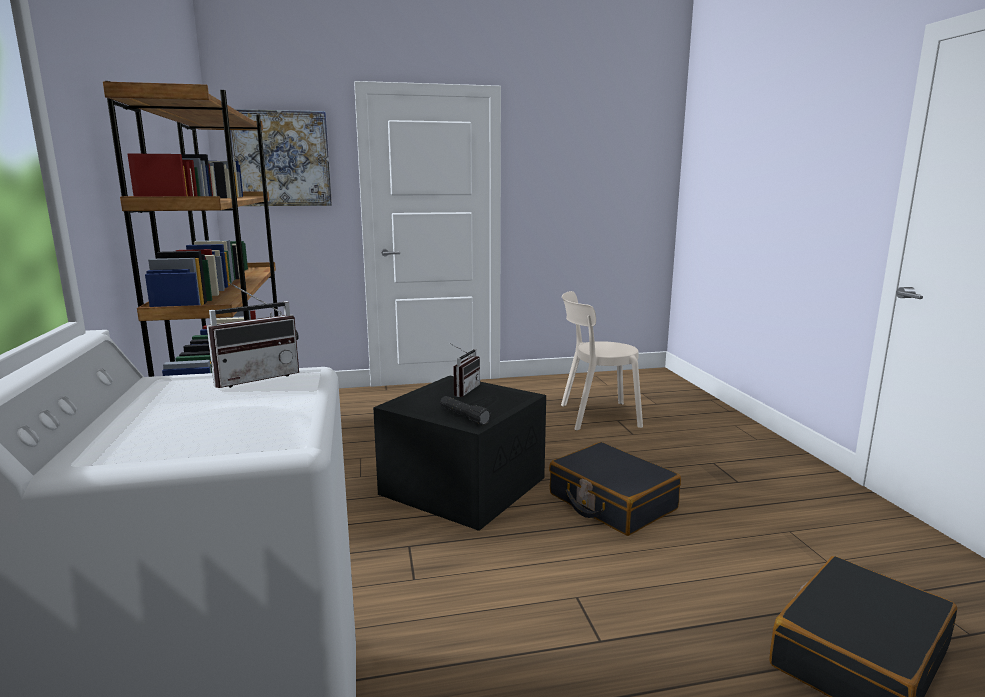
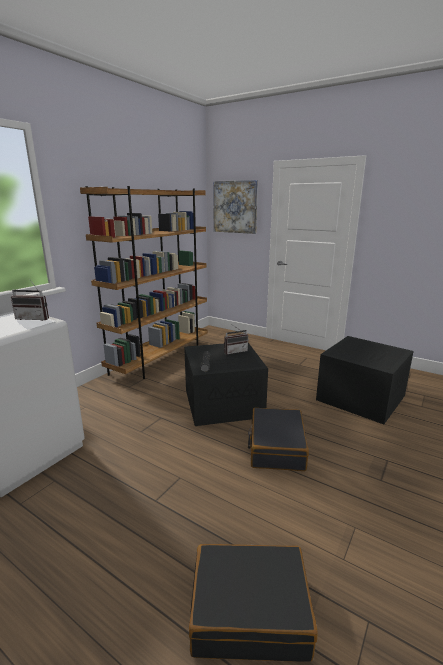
camera: 45 degrees right, 5 degrees up
(595, 416) = (360, 397): beige chair -> black storage box

